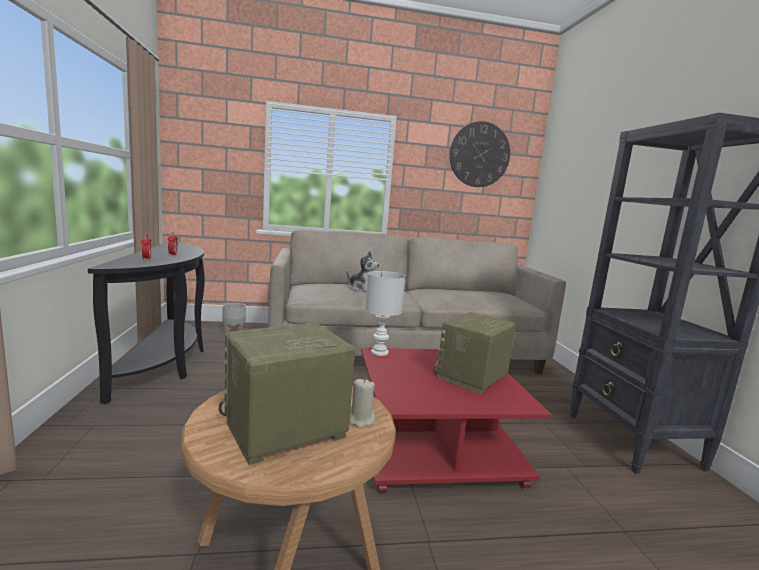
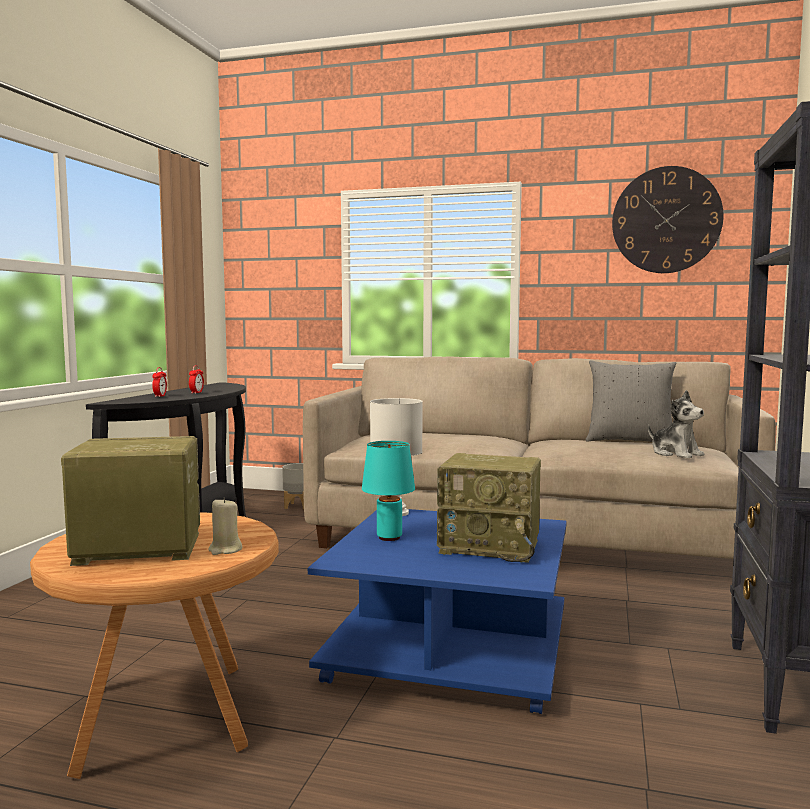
camera: 25 degrees right, 5 degrees down
(362, 289) = (440, 437): plush toy -> plush toy (675, 454)
(402, 376) = (389, 538): none -> turquoise table lamp
(435, 444) = (452, 647): red coffee table -> blue coffee table
(469, 290) = (629, 441): none -> grey pillow
(472, 378) = (491, 546): radio -> radio turned 135 degrees counterclockwise

